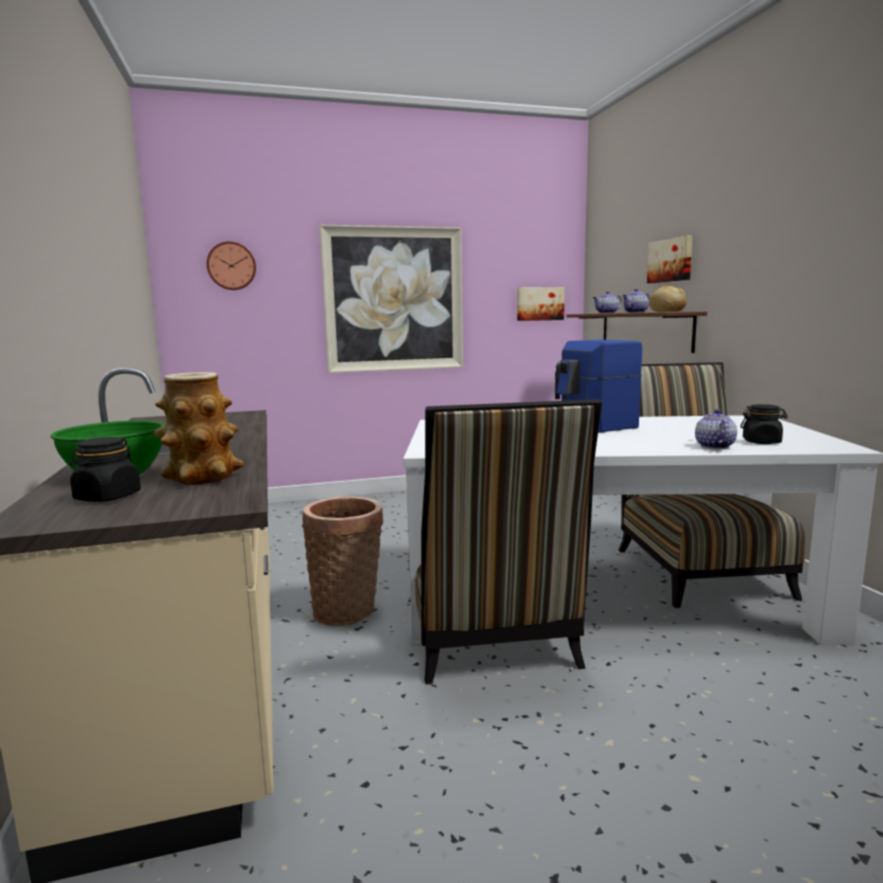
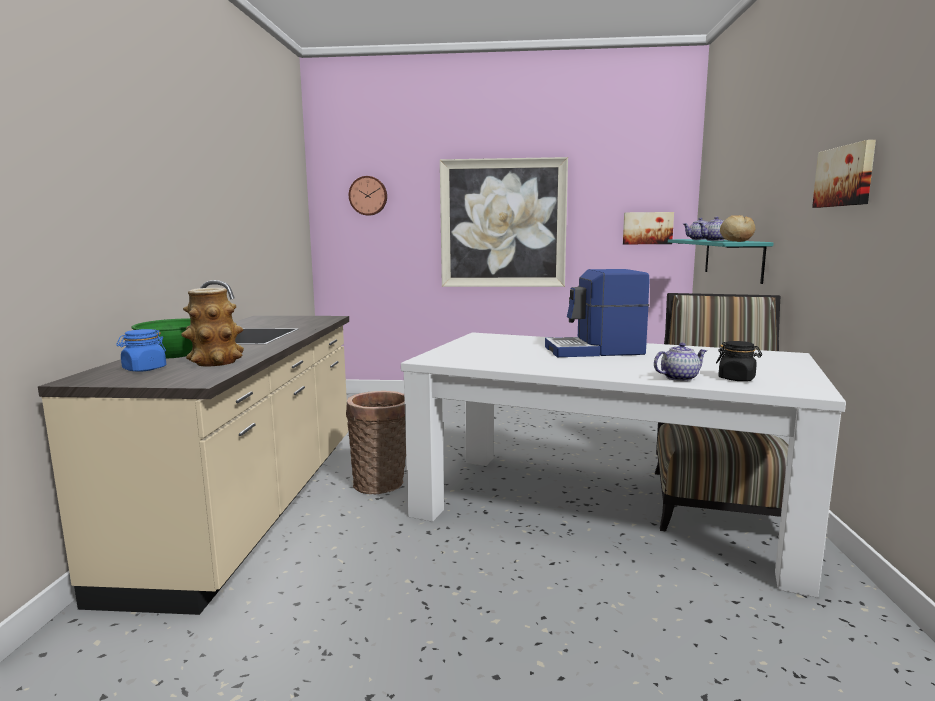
camera: 20 degrees right, 0 degrees up
(107, 497) = (144, 369): black jar -> blue jar
(489, 637) = (472, 523): chair -> none
(645, 331) = (732, 258): brown shelf -> turquoise shelf
(671, 260) = (752, 188): picture -> picture (845, 176)
(713, 446) = (679, 378): teapot -> teapot turned 45 degrees clockwise

